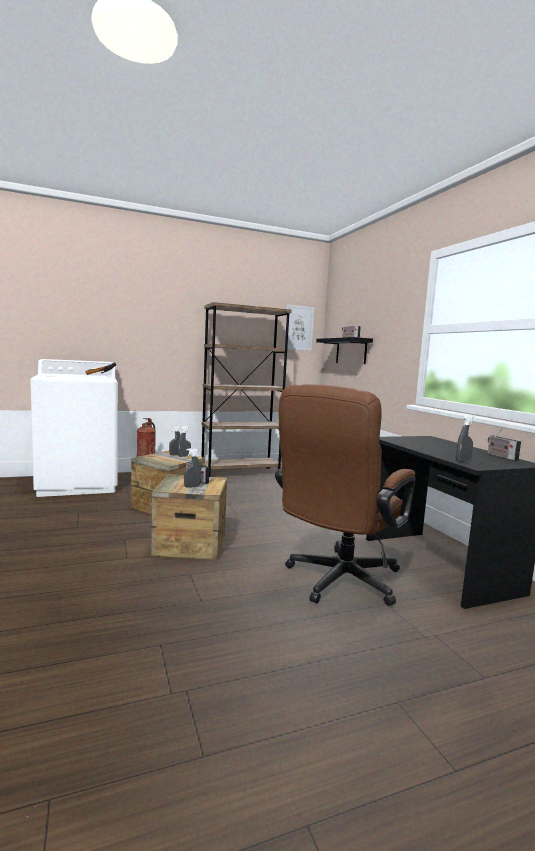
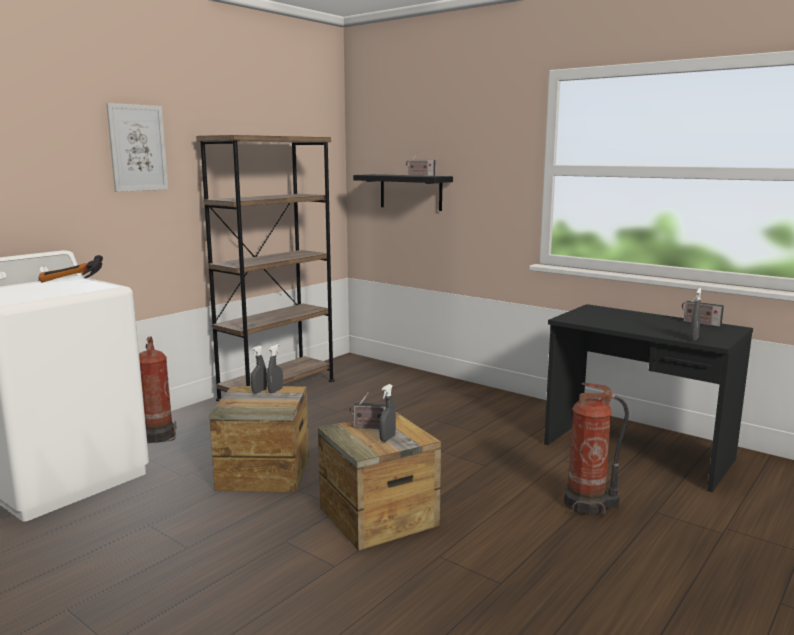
camera: 30 degrees left, 5 degrees up
(298, 328) = (317, 158): picture -> picture (137, 148)
(337, 582) = (588, 505): brown office chair -> fire extinguisher

